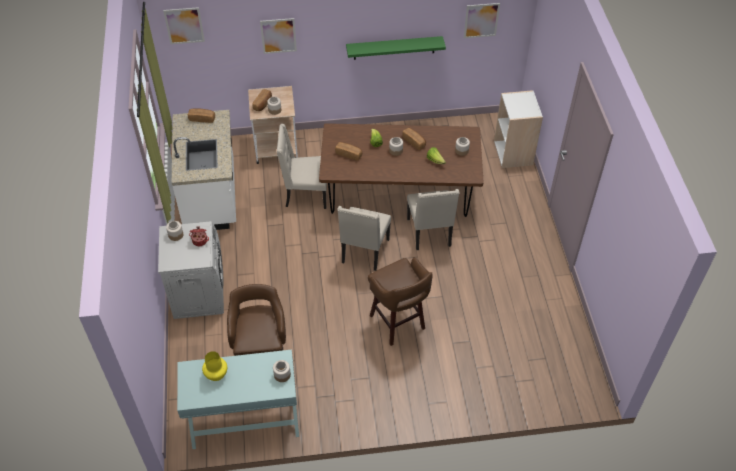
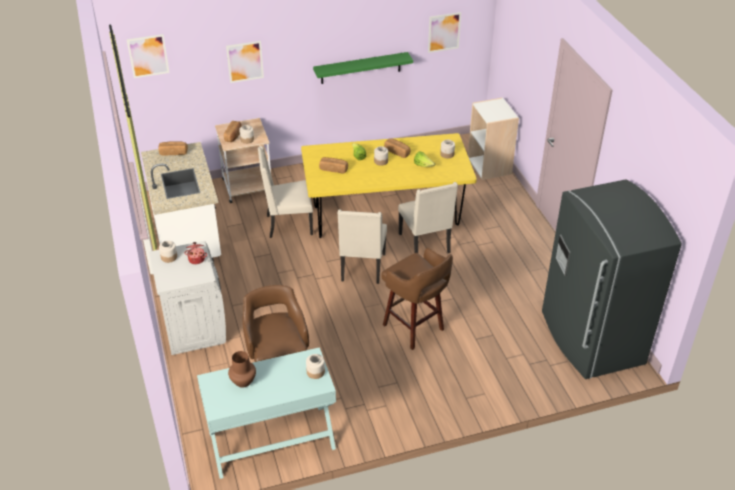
camera: 10 degrees left, 10 degrees down
(216, 375) = (243, 381): yellow vase -> brown vase
(399, 196) = (386, 215): brown dining table -> yellow dining table
(561, 359) = (590, 339): none -> grey fridge

